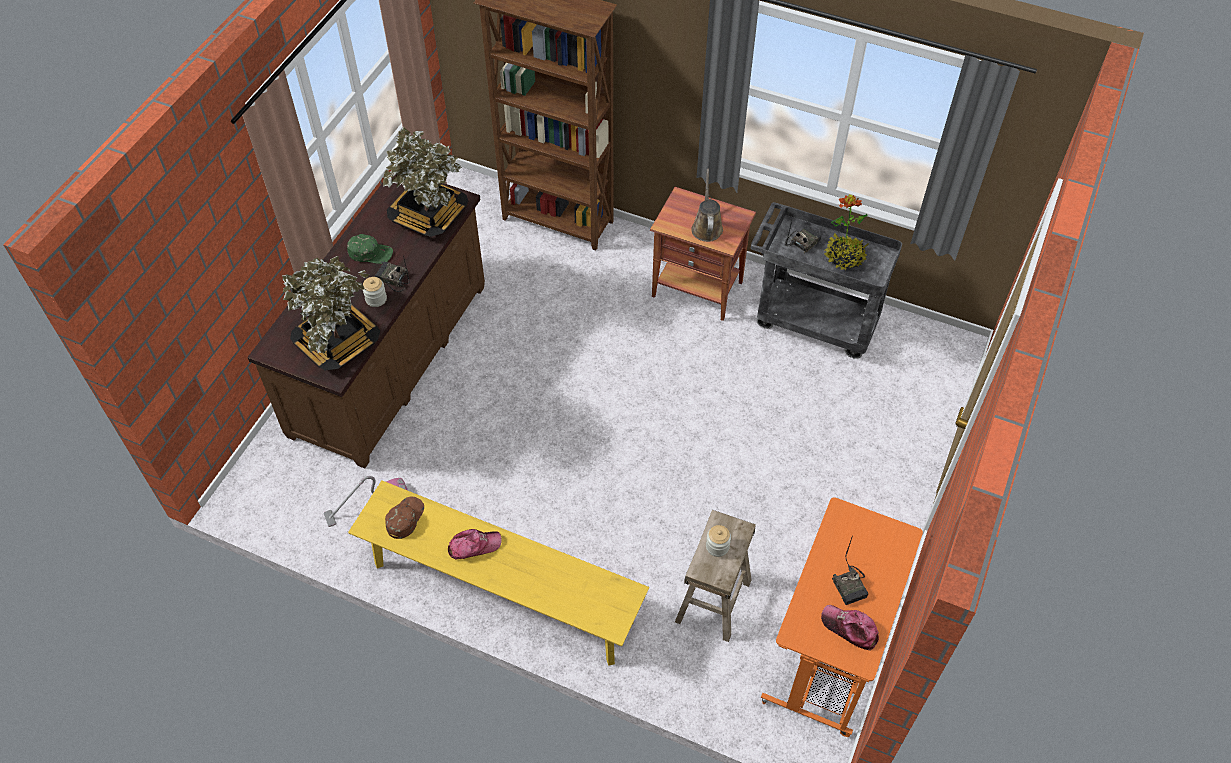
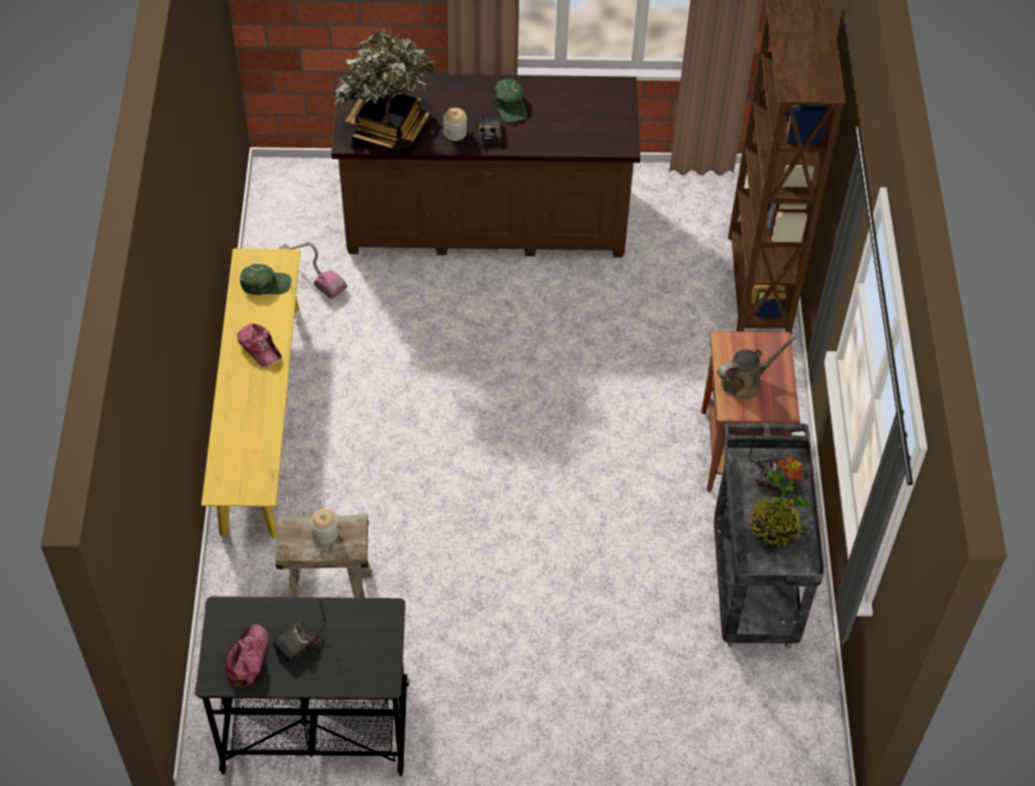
camera: 65 degrees right, 0 degrees up
(404, 518) = (266, 283): brown cap -> green cap
(428, 215) = (586, 128): potted plant -> none
(828, 651) = (315, 728): orange desk -> black desk

